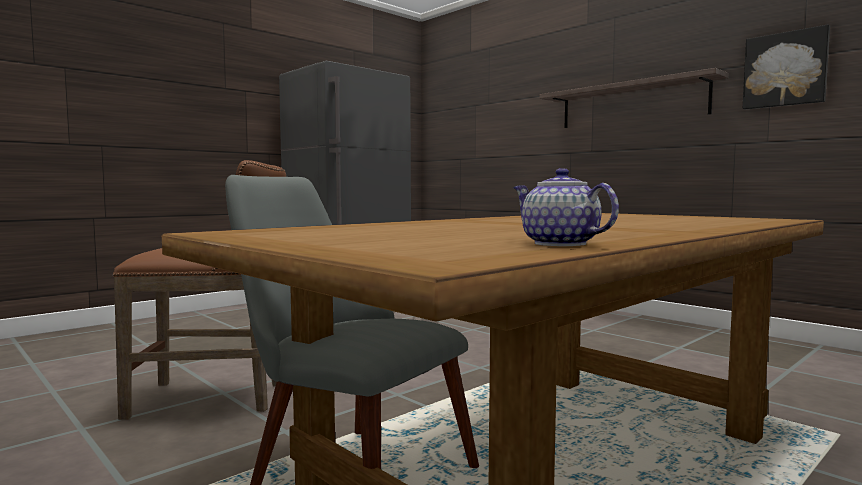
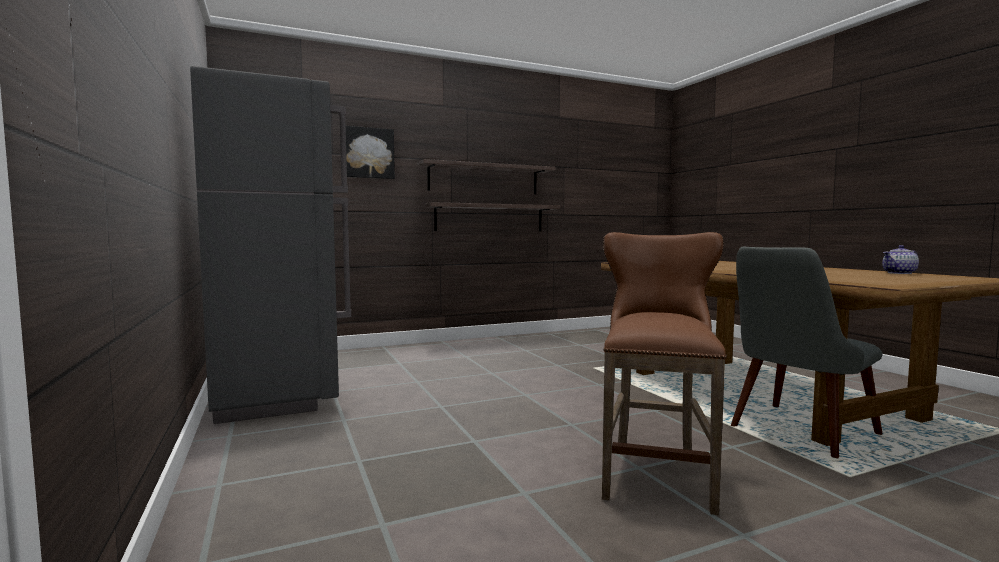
camera: 70 degrees left, 0 degrees up
(637, 155) = (489, 218): none -> shelf
(785, 69) = (571, 173): picture -> picture (368, 153)

